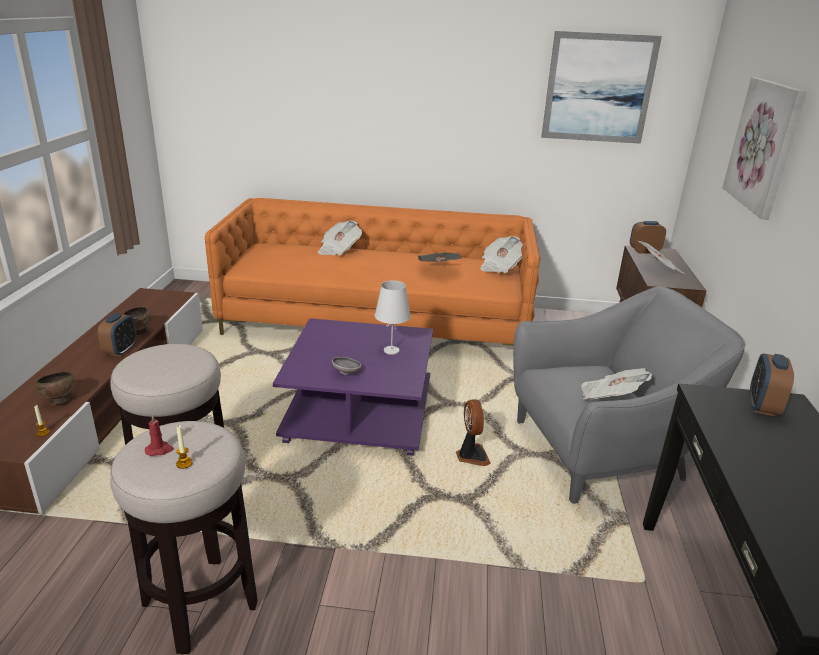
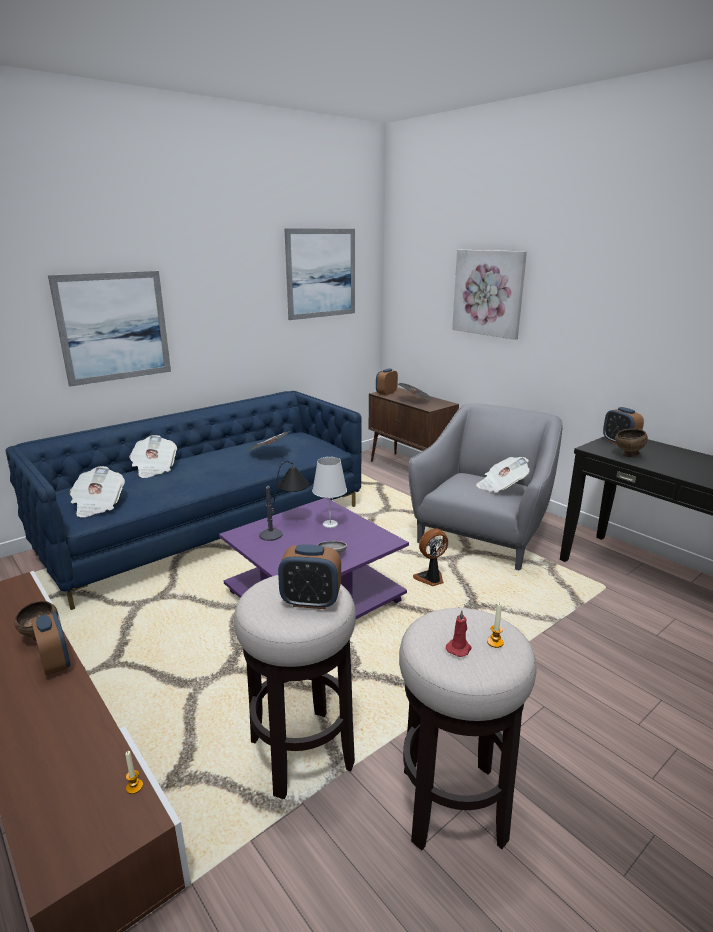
camera: 45 degrees left, 5 degrees down
(59, 401) = (84, 750): brown bowl -> brown bowl (628, 455)
(164, 369) = (311, 601): none -> alarm clock
(349, 115) = (114, 327): none -> picture
(360, 335) = (286, 525): none -> table lamp
(377, 322) = (209, 528): orange sofa -> blue sofa
(471, 456) = (430, 579): fan -> fan turned 60 degrees counterclockwise
(500, 266) = (306, 435): newspaper -> newspaper (98, 505)

